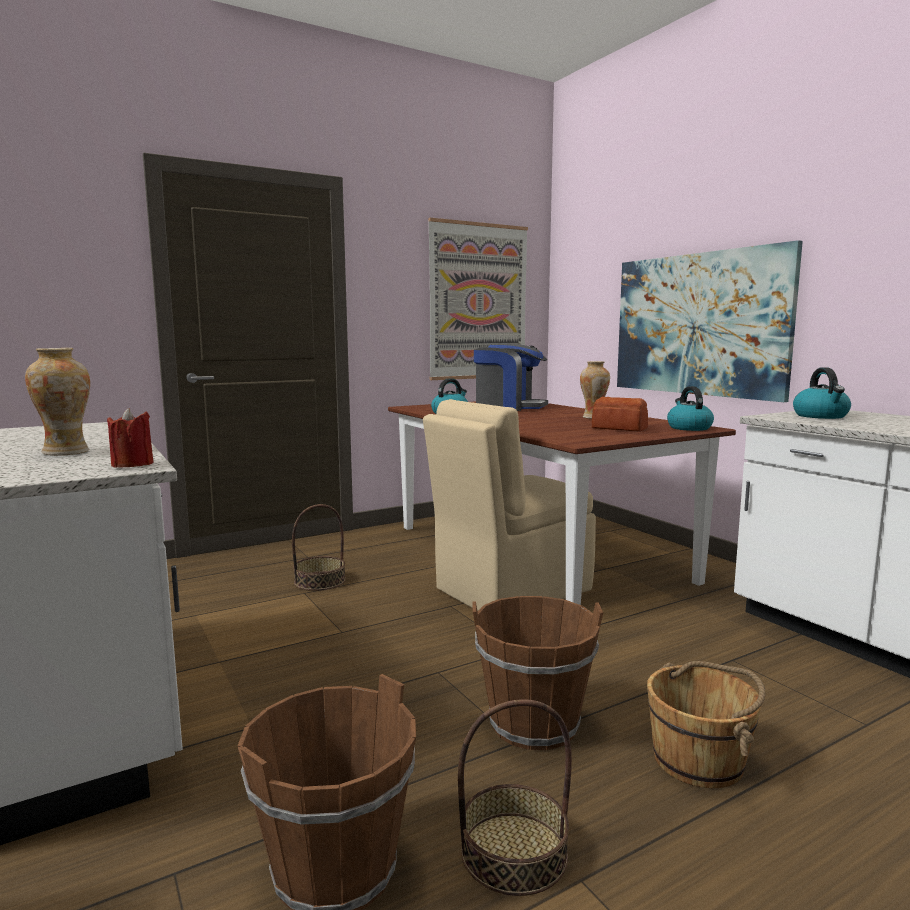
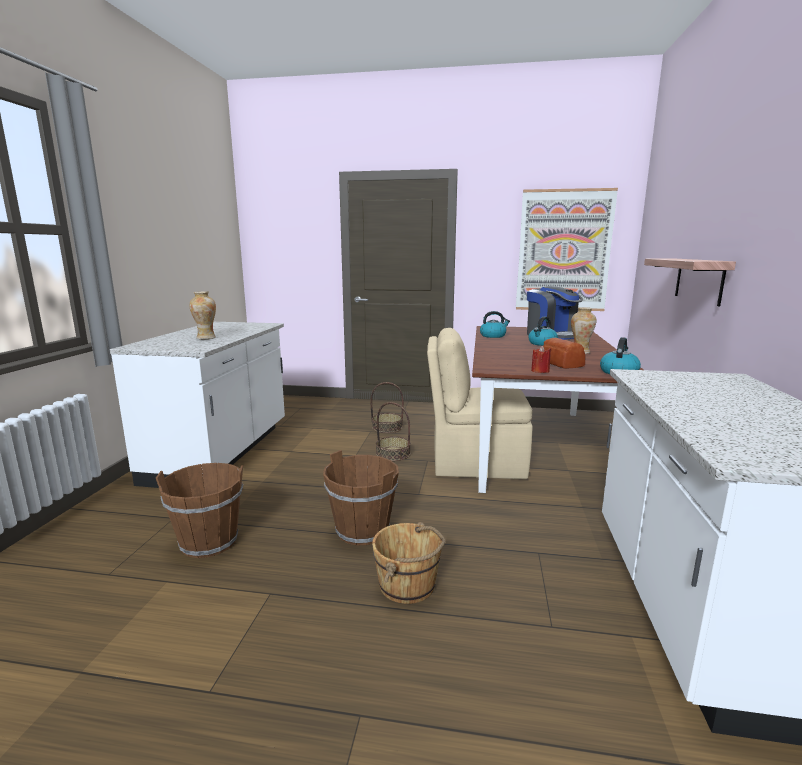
camera: 40 degrees right, 5 degrees up
(132, 464) = (201, 347): red candle -> red candle (540, 371)
(514, 852) = (266, 570): basket -> basket (393, 454)
(698, 324) = (699, 280): picture -> shelf
(821, 416) = (682, 380): kettle -> kettle (542, 343)

